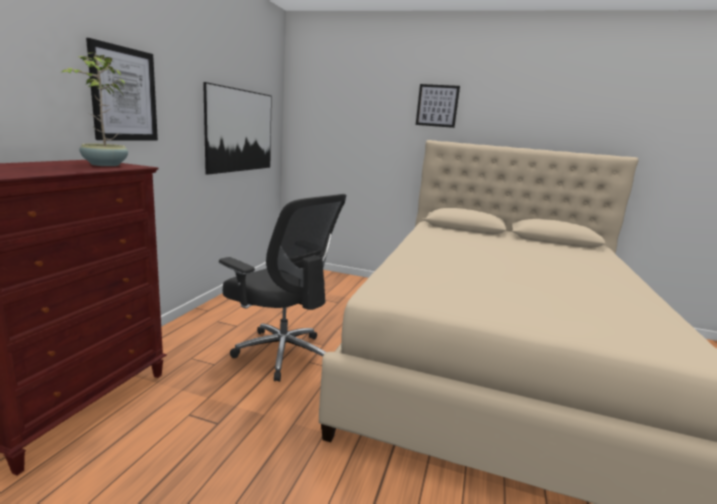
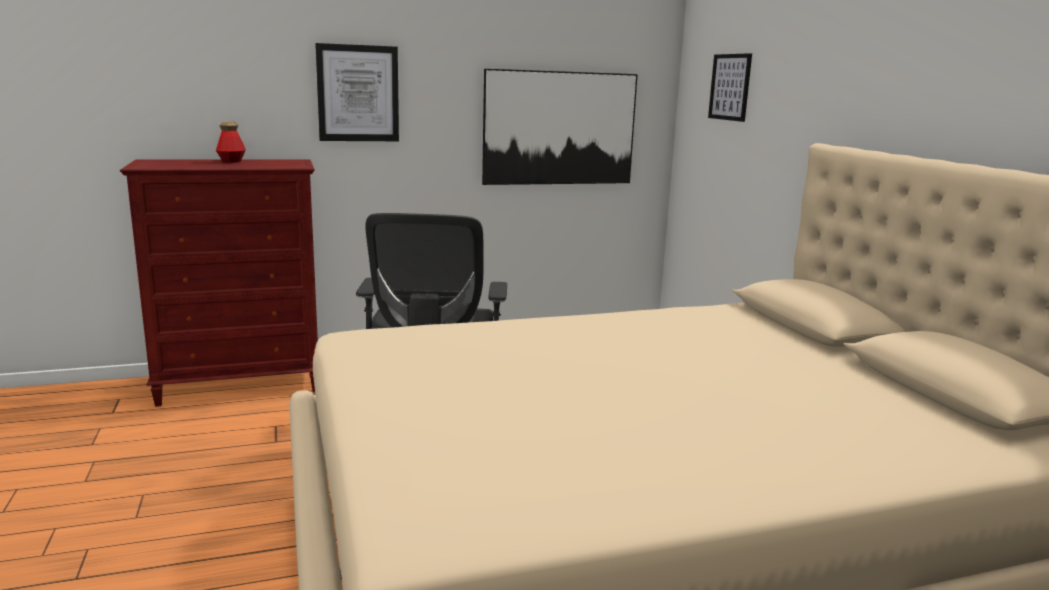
camera: 55 degrees right, 0 degrees up
(35, 164) = (231, 161): none -> bottle
(104, 165) = (279, 164): potted plant -> none
(437, 105) = (850, 74): picture -> picture (730, 87)

